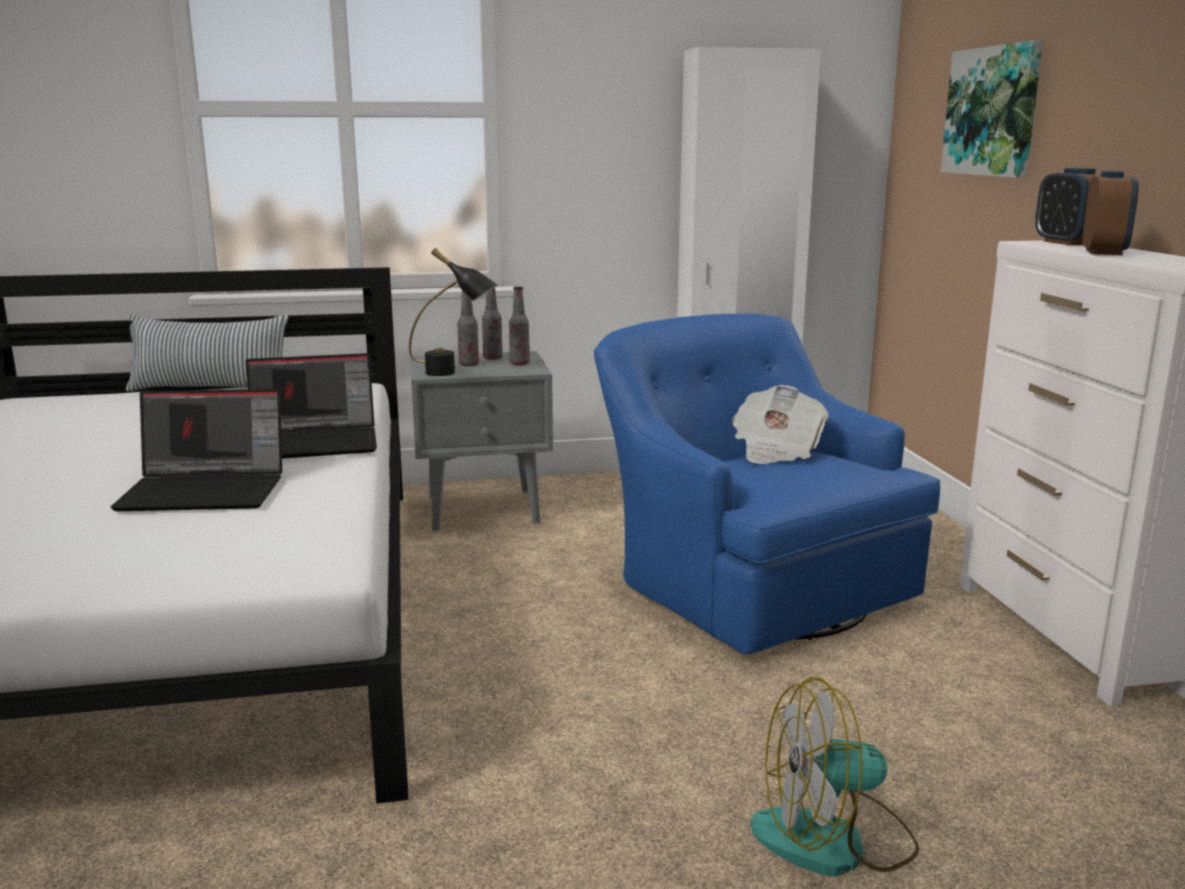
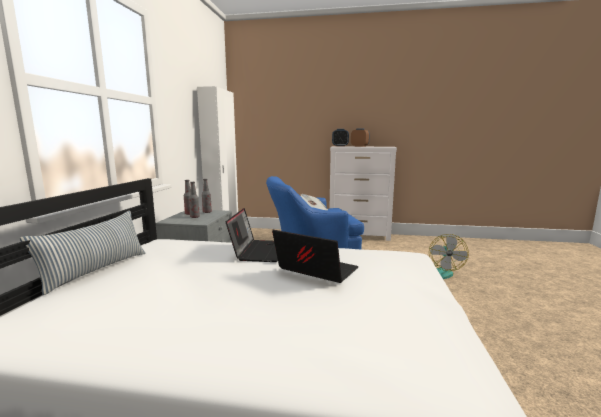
camera: 70 degrees left, 5 degrees down
(207, 491) = (314, 271): laptop -> laptop turned 75 degrees counterclockwise
(454, 373) = (207, 219): black table lamp -> none
(993, 111) = (286, 115): picture -> none

